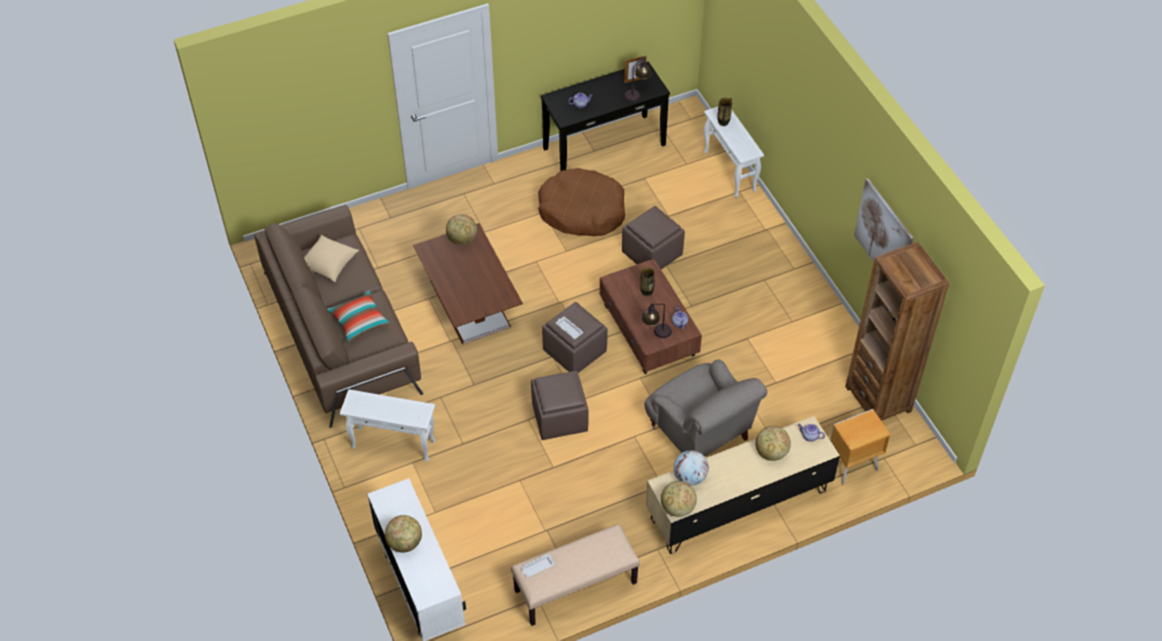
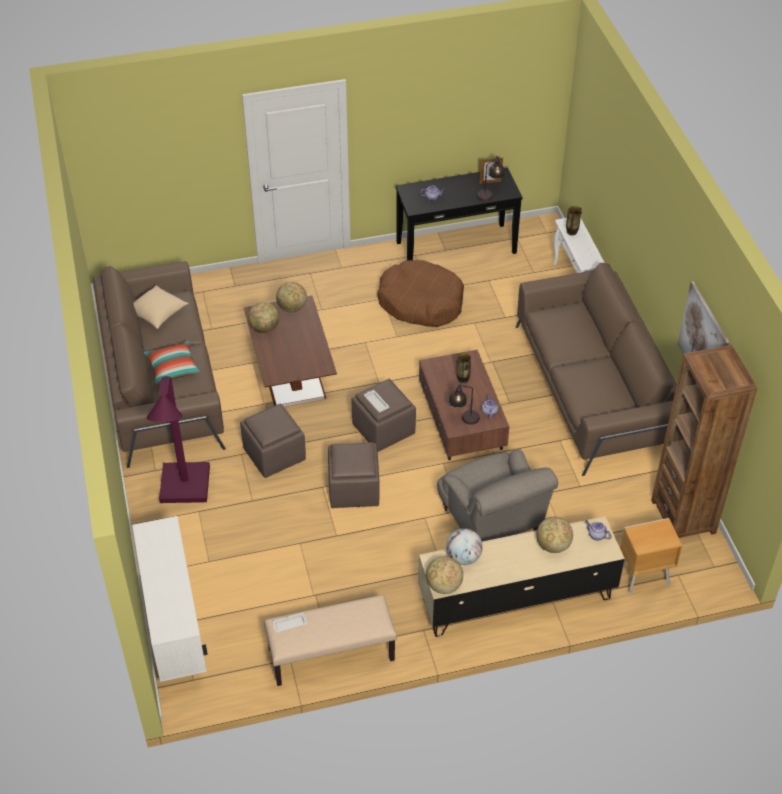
camera: 10 degrees right, 5 degrees down
(393, 444) = (184, 492): white side table -> purple floor lamp
(405, 542) = (156, 576): globe -> globe (264, 328)
(652, 254) = (481, 350): brown ottoman -> brown ottoman (274, 455)
(768, 280) = (592, 389): none -> brown sofa

